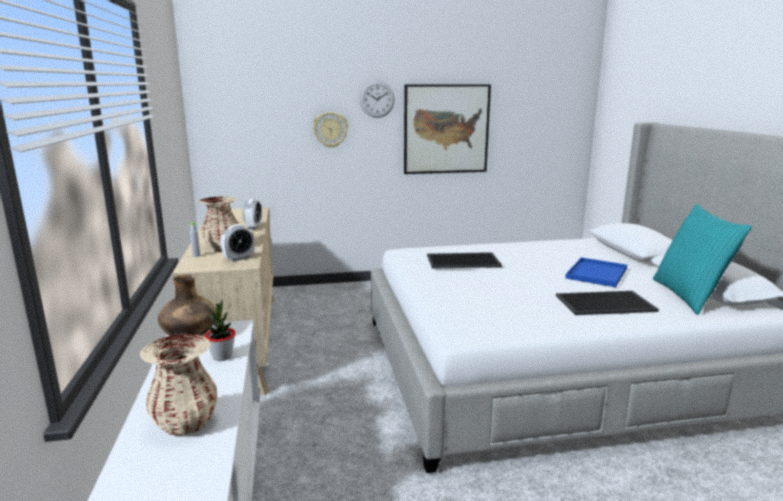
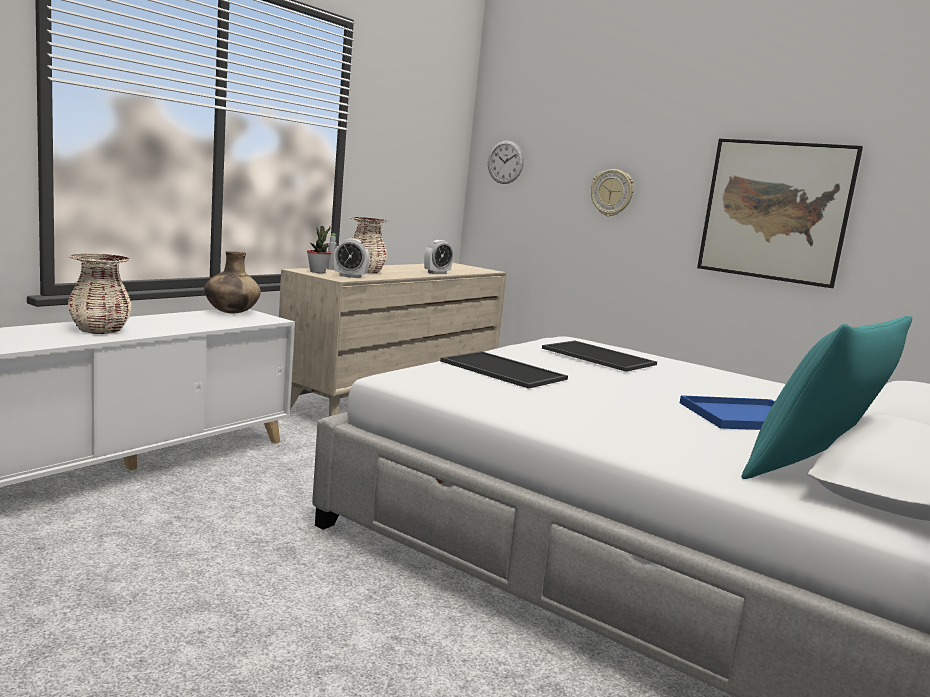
camera: 45 degrees right, 5 degrees down
(222, 356) = (213, 323): potted plant -> potted plant (317, 272)
(377, 99) = (678, 158): wall clock -> wall clock (505, 162)
(604, 304) = (640, 426): tray -> tray (500, 370)

